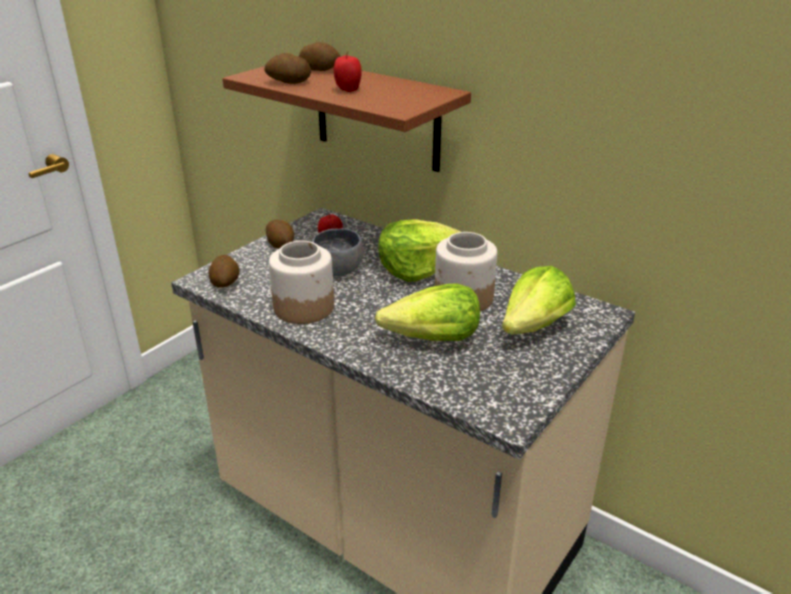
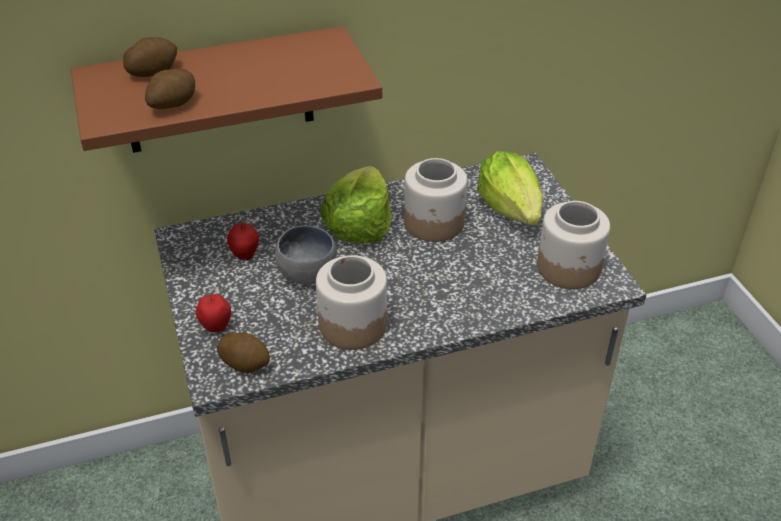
camera: 55 degrees left, 10 degrees up
(281, 245) = (208, 290): potato -> none
(348, 90) = (251, 81): apple -> apple (216, 327)
(433, 339) = (479, 270): lettuce -> none
(496, 385) = (569, 268): none -> jar

